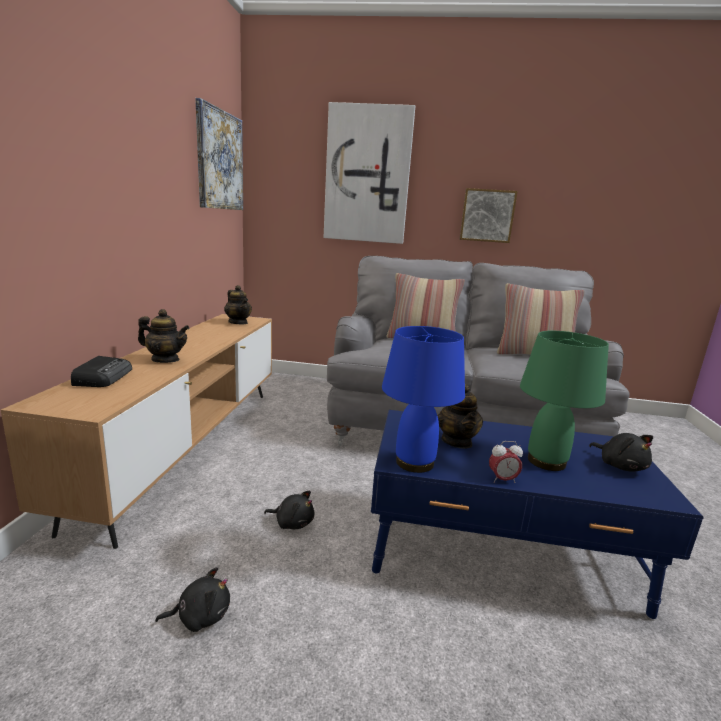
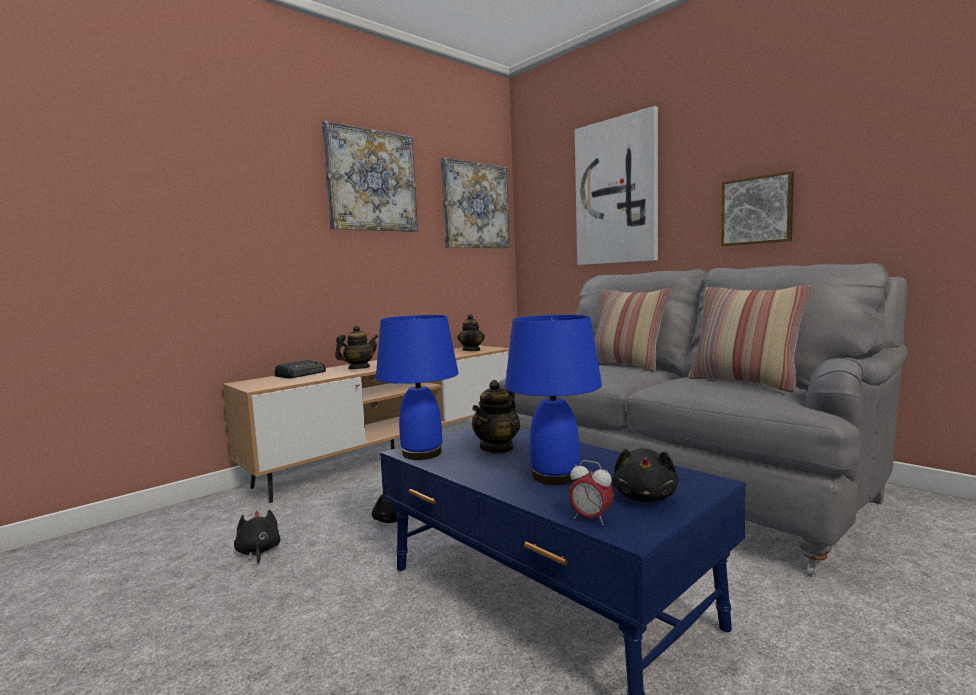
camera: 40 degrees right, 10 degrees down
(140, 114) = (371, 181): none -> picture
(165, 360) = (358, 368): teapot -> teapot turned 90 degrees counterclockwise
(200, 616) = (258, 552): black plush toy -> black plush toy turned 135 degrees counterclockwise
(502, 480) = (470, 477): alarm clock -> alarm clock (591, 519)
(547, 462) = (555, 476): green table lamp -> blue table lamp

